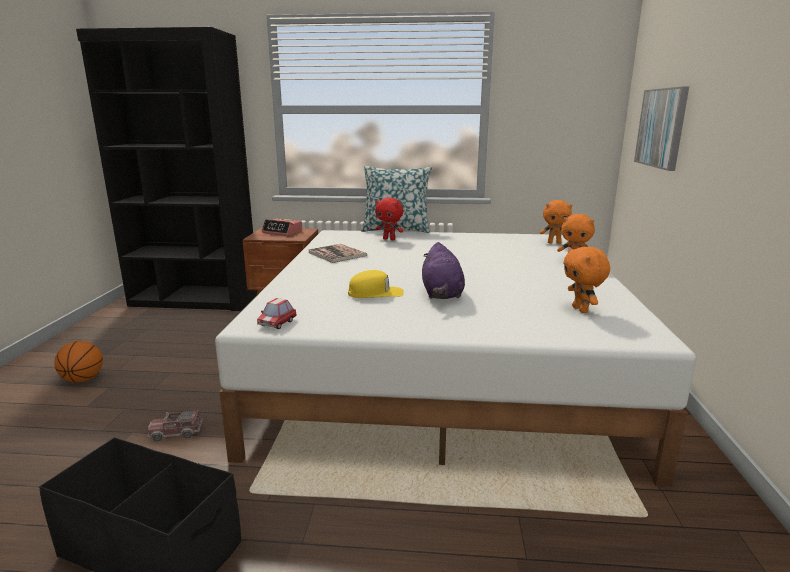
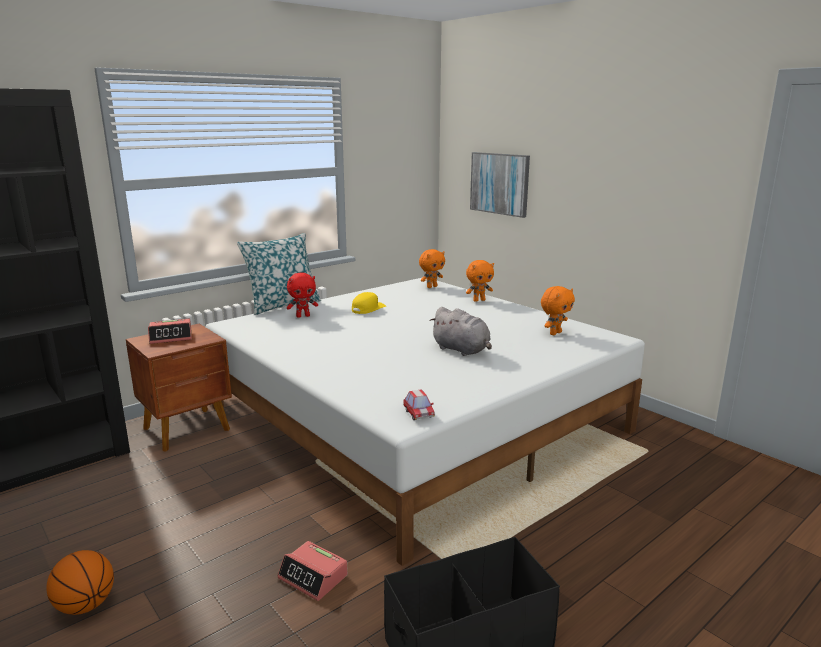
camera: 45 degrees left, 0 degrees up
(176, 433) = (313, 577): toy truck -> alarm clock
(337, 254) = (297, 343): book -> none
(375, 293) = (420, 365): yellow cap -> yellow cap (368, 308)
(442, 294) = (462, 350): purple plush toy -> grey plush toy
(581, 310) = (555, 333): orange plush toy -> orange plush toy turned 75 degrees counterclockwise

